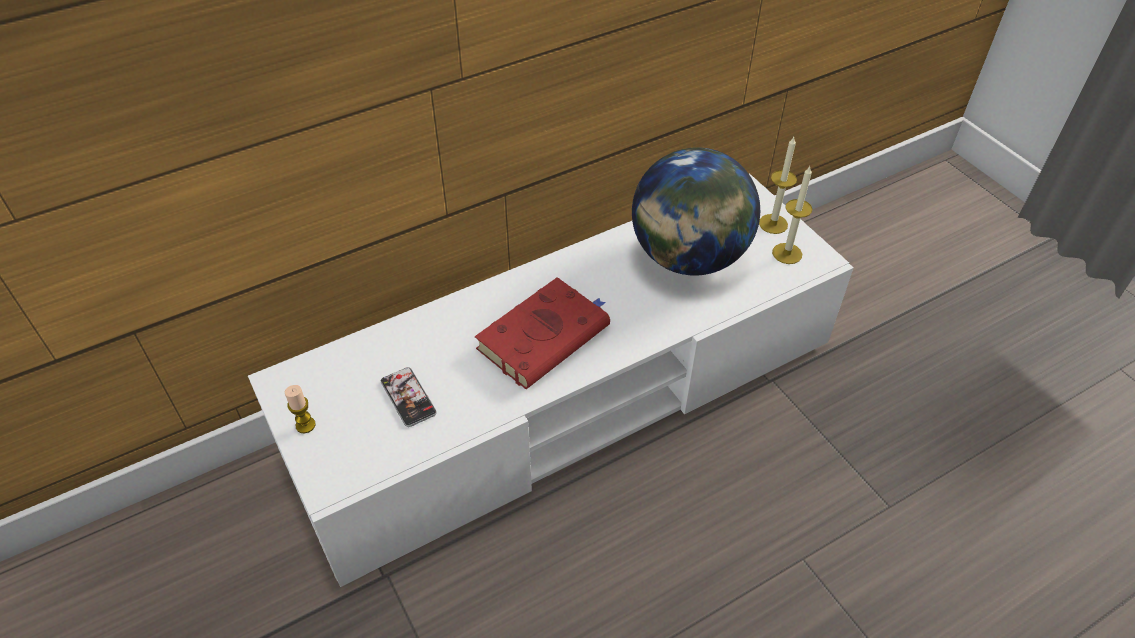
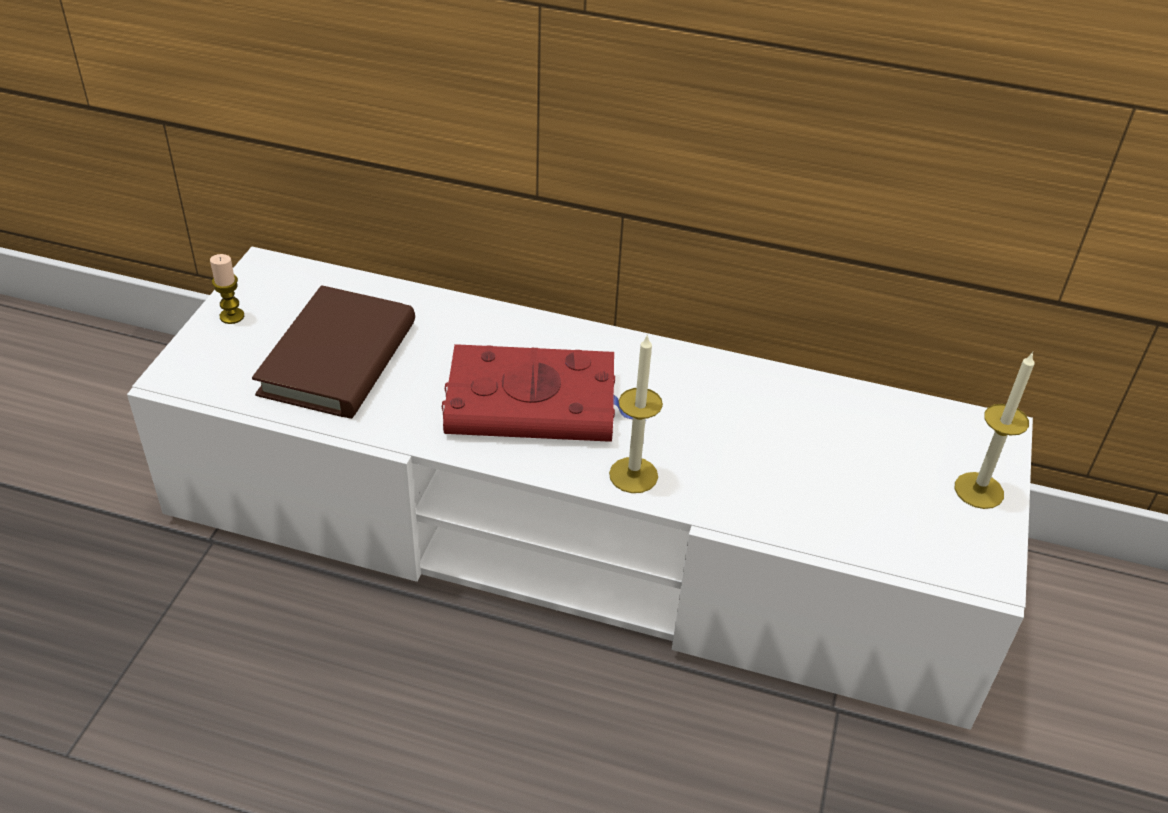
camera: 45 degrees right, 5 degrees down
(408, 397) = (338, 359): phone -> brown book
(688, 257) = (809, 447): globe -> none
(787, 253) = (947, 533): candle -> candle (633, 475)

